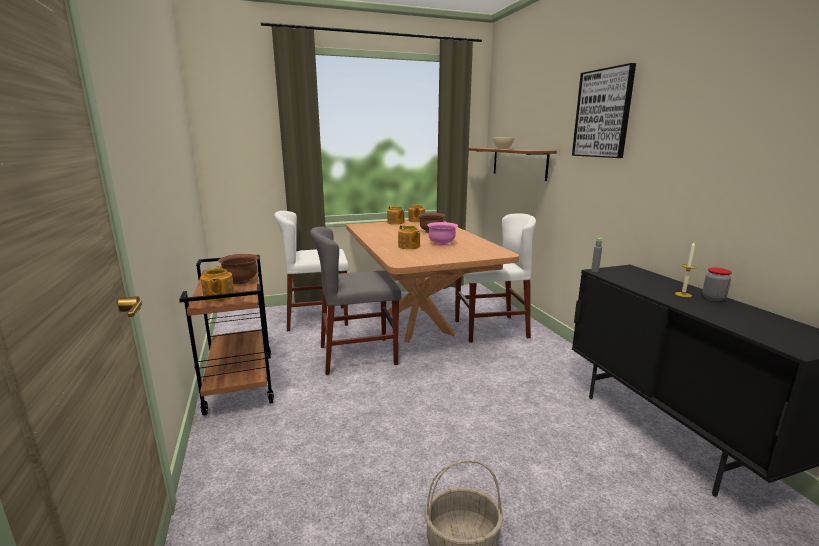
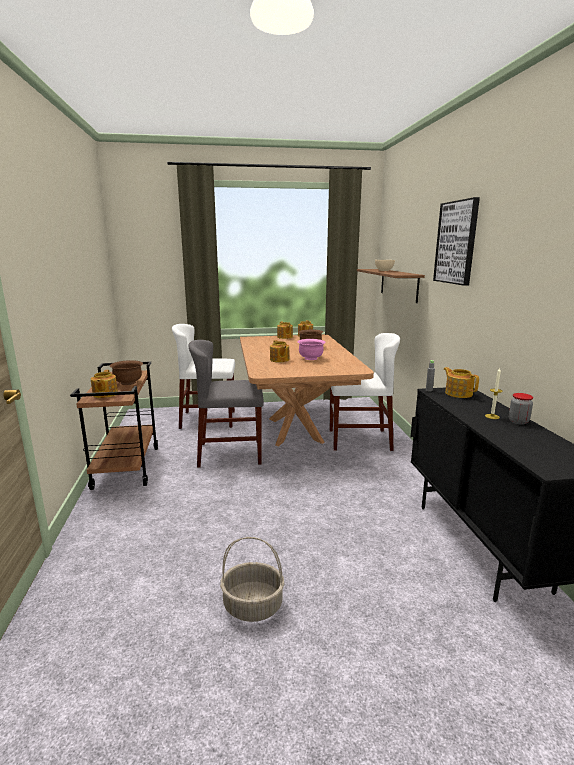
camera: 10 degrees right, 0 degrees up
(626, 272) = (458, 393): none -> teapot

